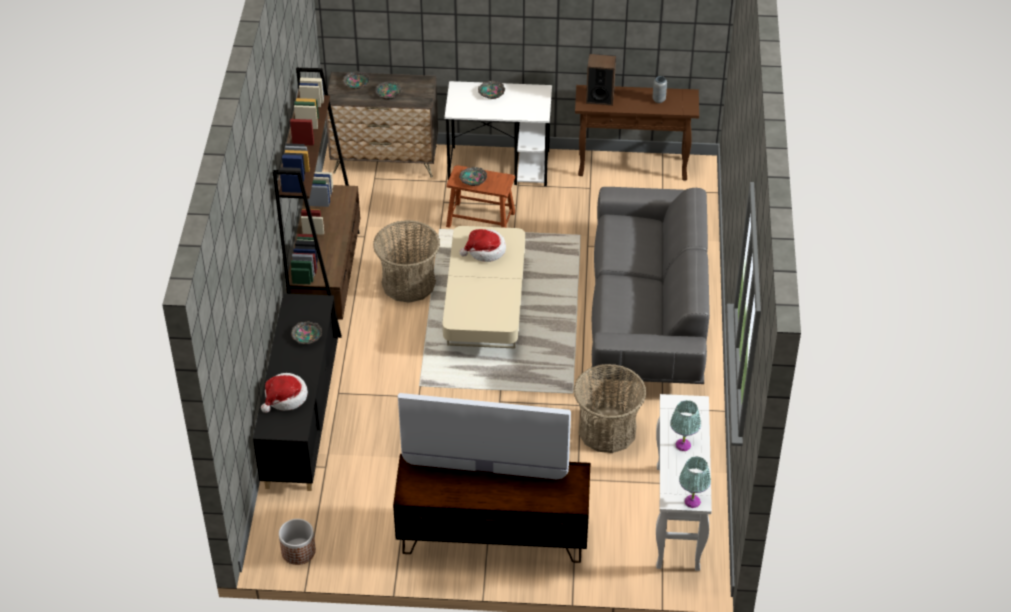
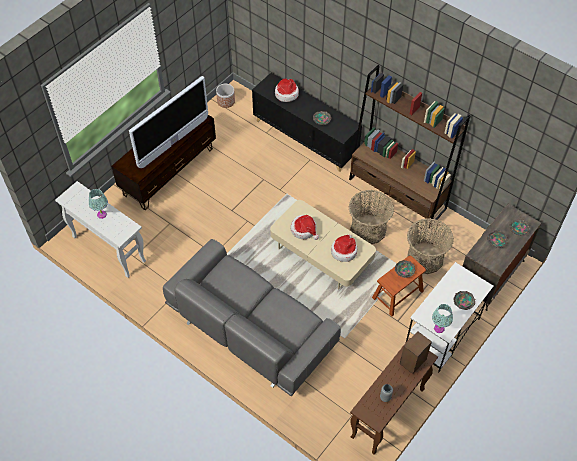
camera: 125 degrees right, 10 degrees up
(487, 299) = (304, 230): none -> hat
(607, 430) = (187, 255): basket -> basket (425, 258)
(692, 501) = (67, 195): turquoise table lamp -> turquoise table lamp (439, 328)

